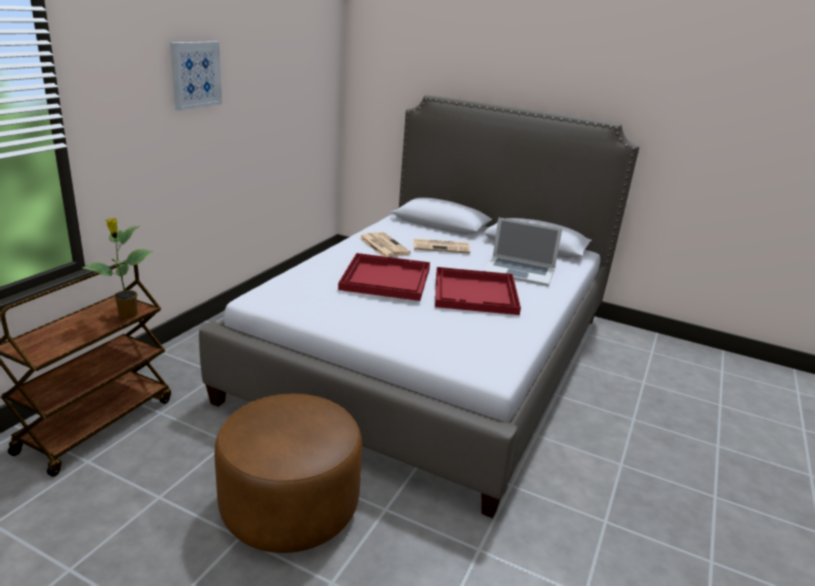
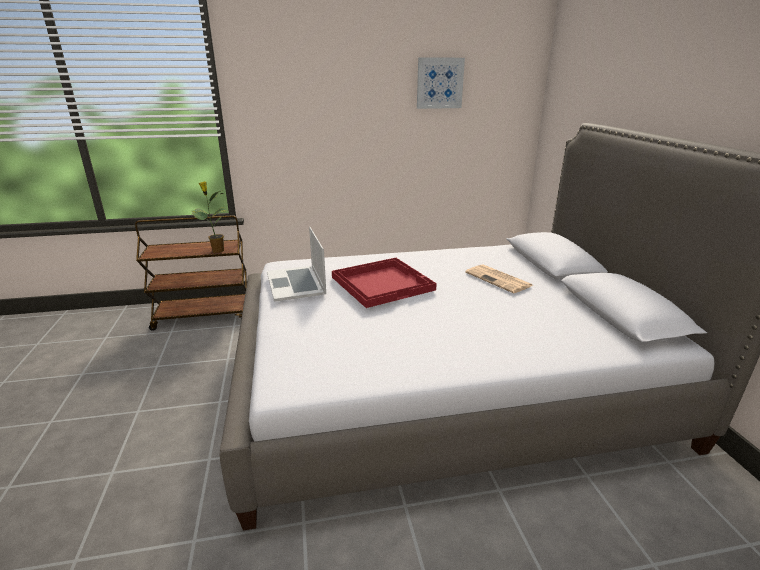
camera: 55 degrees right, 0 degrees up
(195, 75) = (343, 95): picture -> picture (439, 83)
(290, 506) = (180, 414): brown ottoman -> none
(383, 245) = (446, 262): newspaper -> none
(476, 293) = (431, 324): red tray -> none
(519, 271) = (531, 327): laptop -> laptop (296, 283)

